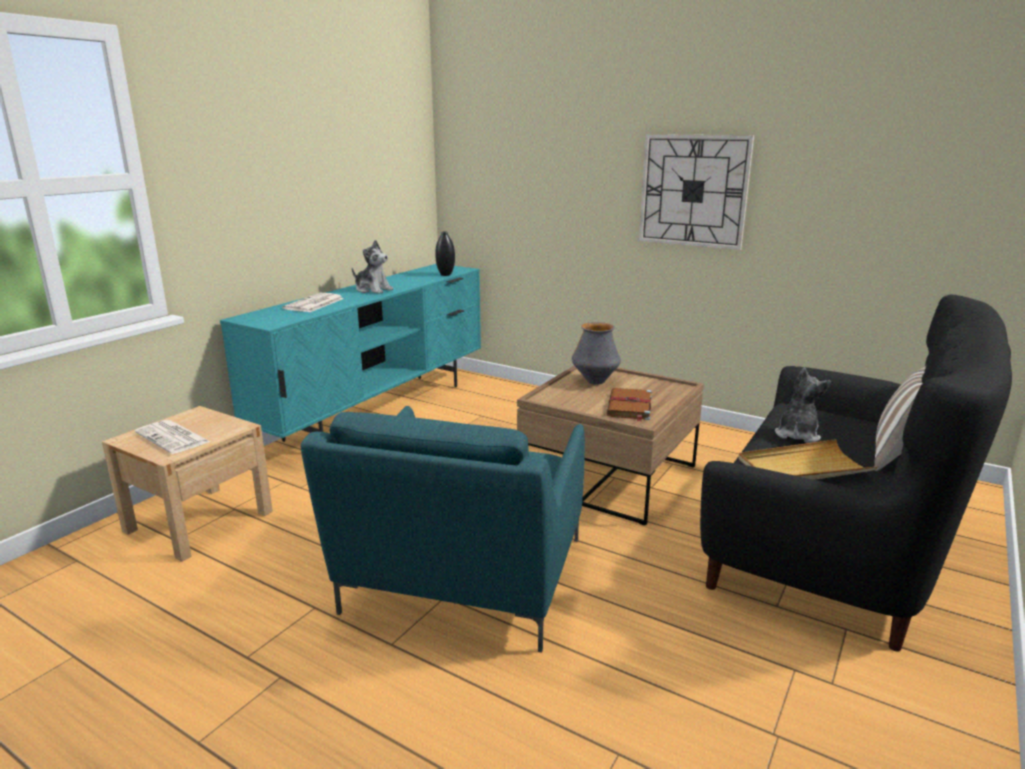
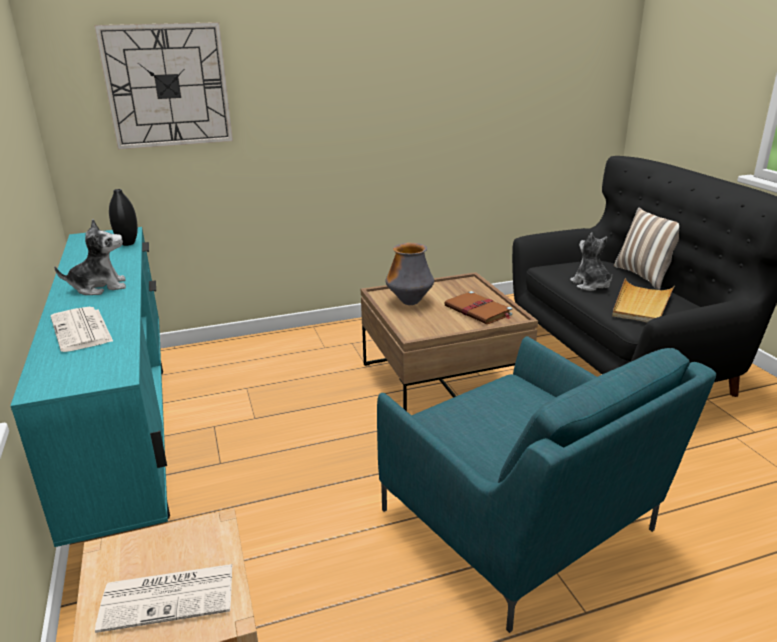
camera: 50 degrees left, 5 degrees up
(693, 191) = (382, 101): wall clock -> wall clock (167, 86)

